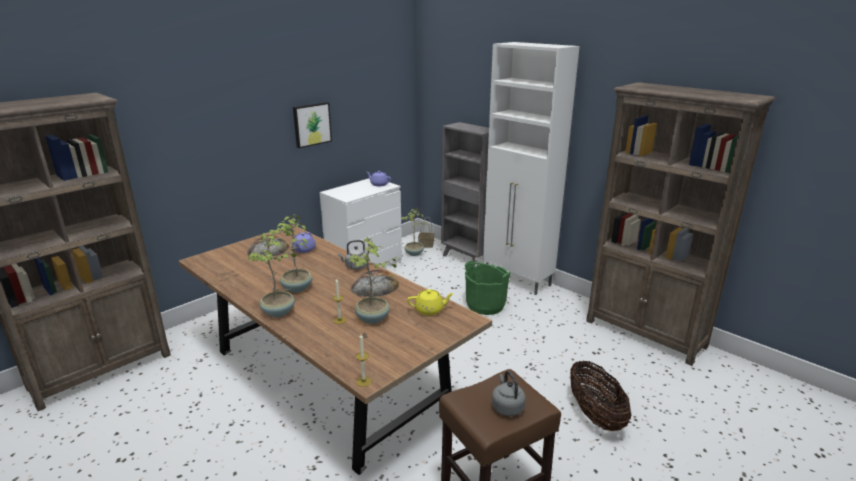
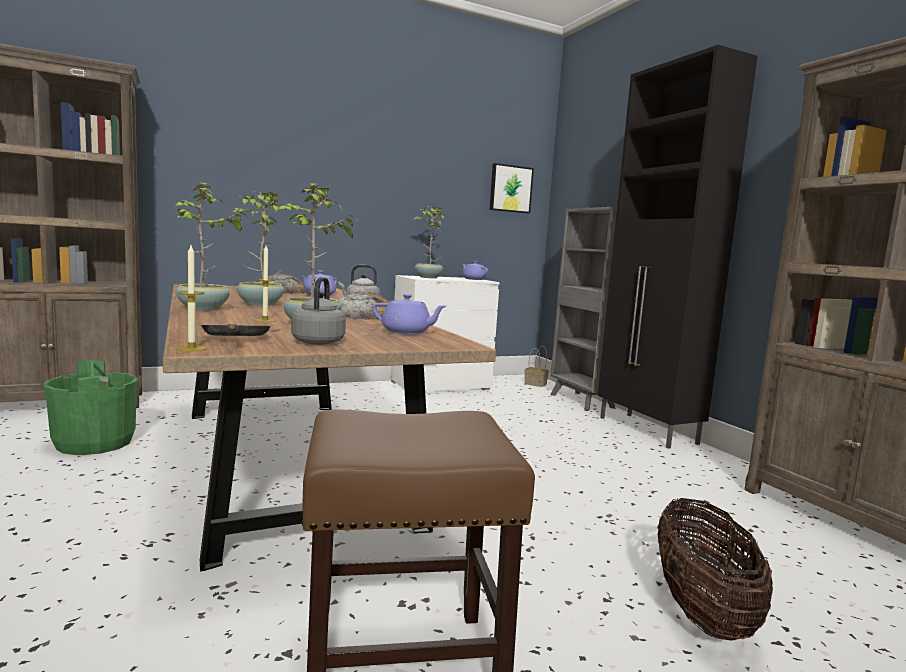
camera: 20 degrees right, 15 degrees down
(311, 124) = (398, 189): picture -> picture (510, 189)
(366, 360) = (236, 340): none -> black frying pan
(414, 254) = (512, 387): potted plant -> potted plant (427, 277)
(430, 310) = (407, 332): yellow teapot -> purple teapot
(485, 305) = (578, 443): green bucket -> green bucket (95, 443)
(507, 407) = (421, 440): grey kettle -> grey kettle (319, 342)
(518, 280) = (647, 431): white cabinet -> black cabinet

